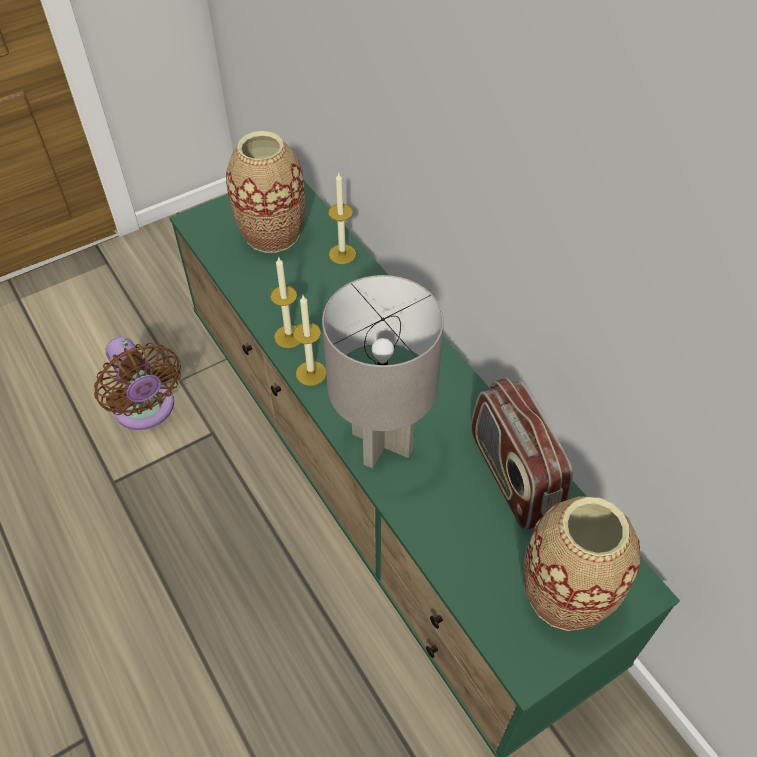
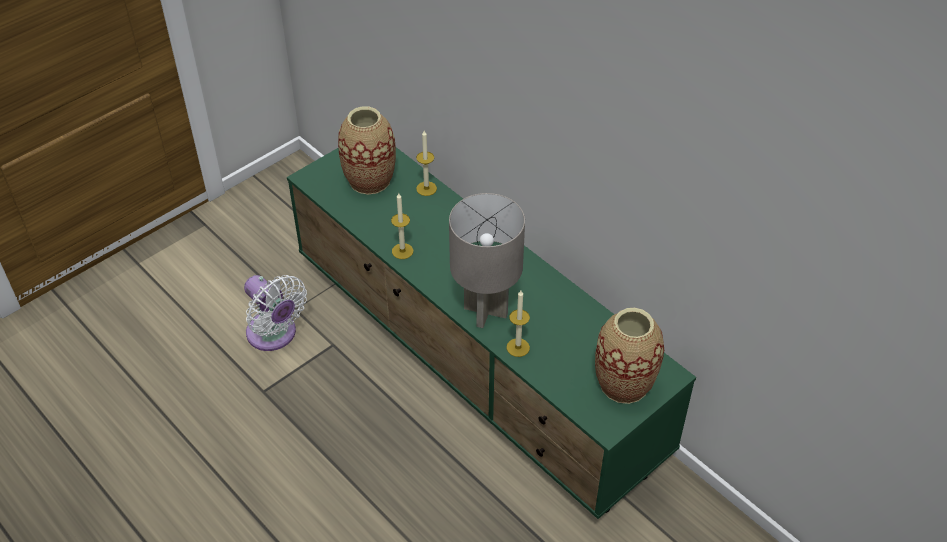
camera: 10 degrees left, 5 degrees down
(146, 410) = (274, 335): brown fan -> white fan
(311, 373) = (425, 273): candle -> candle (518, 347)
(512, 476) = (578, 320): radio -> none

